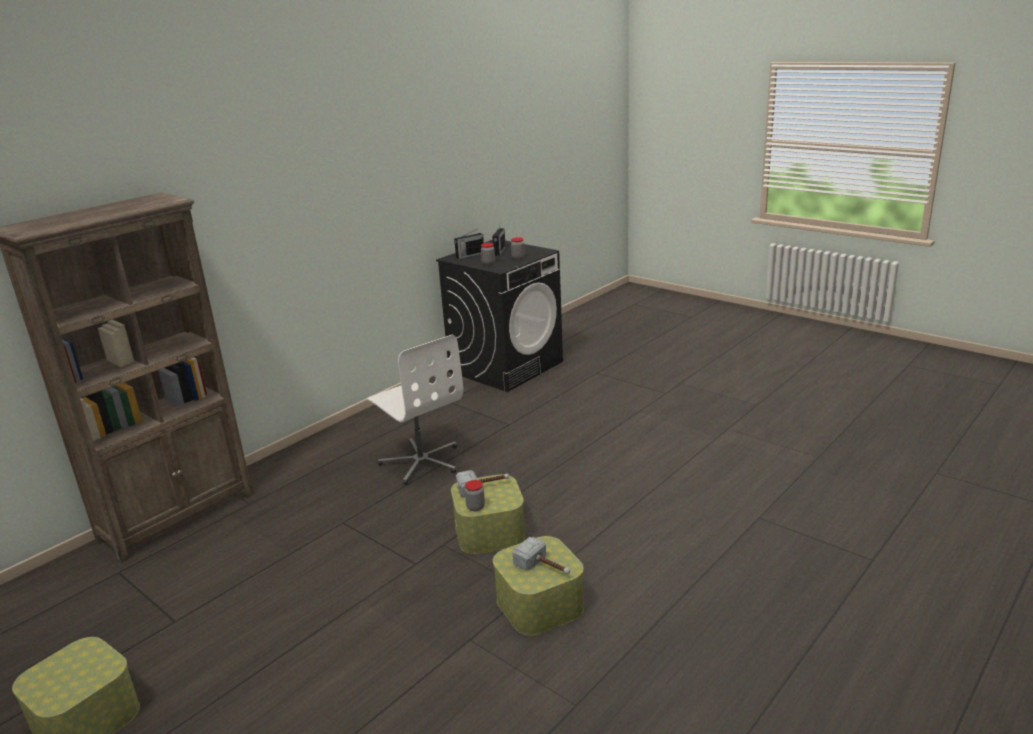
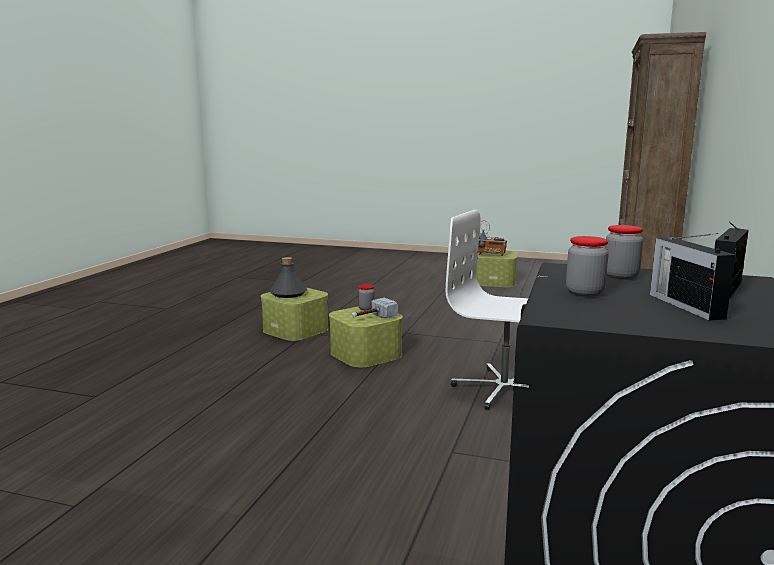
camera: 155 degrees right, 10 degrees down
(91, 666) = (491, 255): none -> radio
(544, 567) = (288, 293): hammer -> grey bottle

